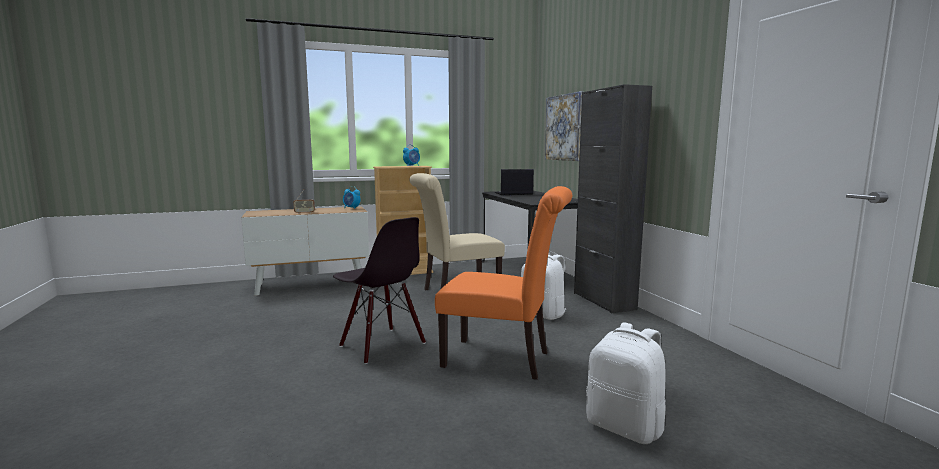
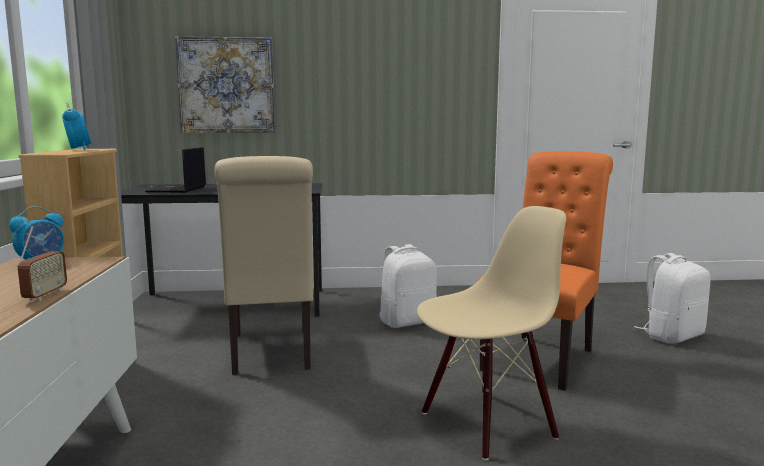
camera: 75 degrees left, 0 degrees up
(381, 345) = (487, 423): black chair -> beige chair
(604, 301) = (381, 293): black cabinet -> none

